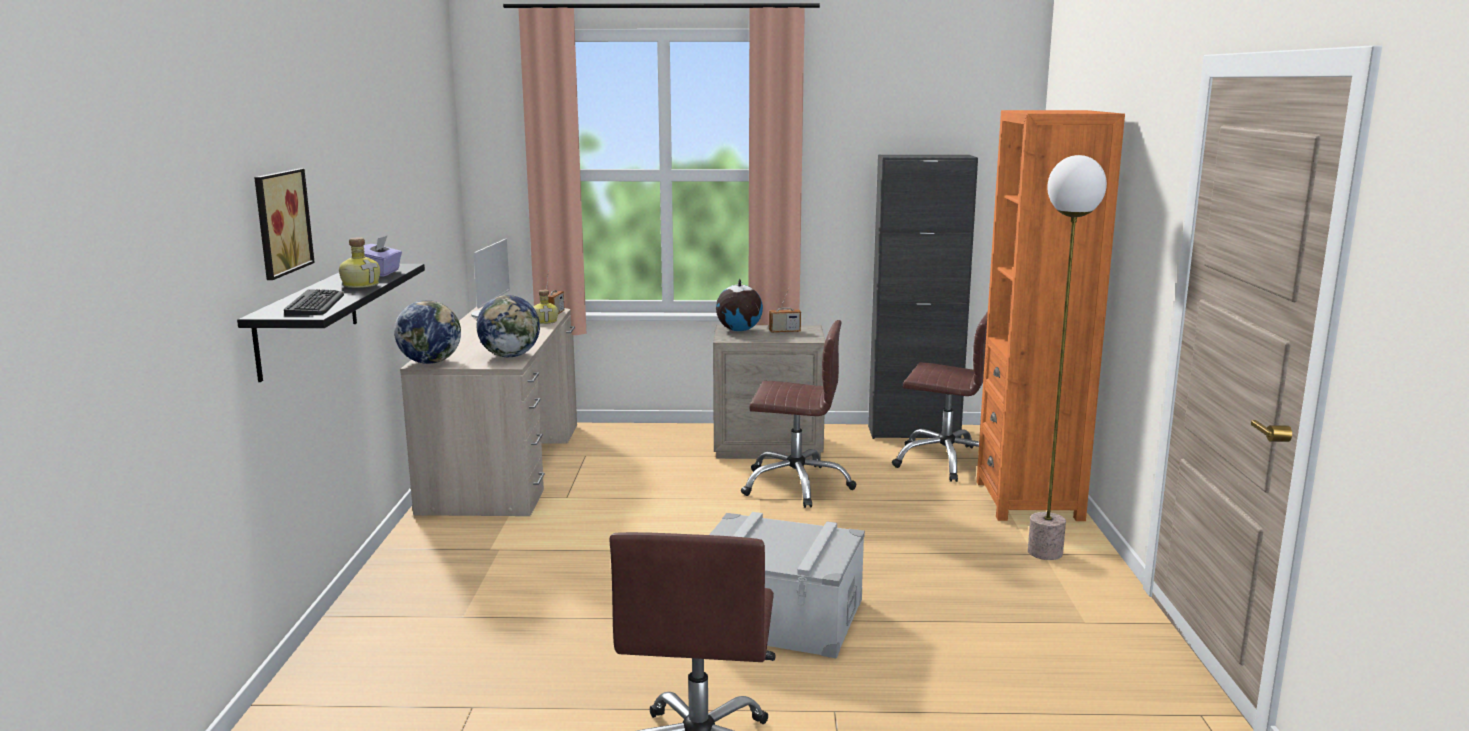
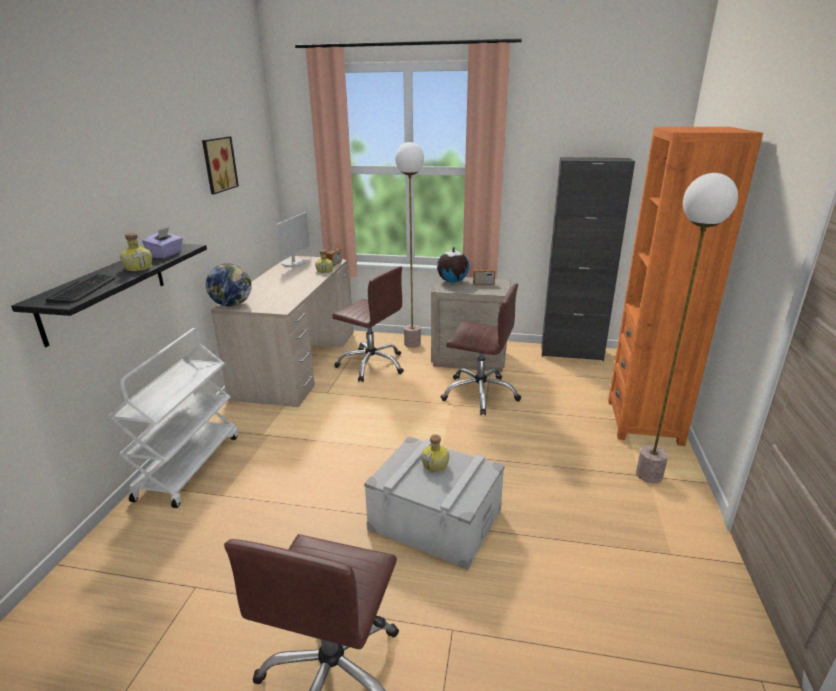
camera: 10 degrees right, 10 degrees up
(278, 222) = (61, 224): picture -> picture (218, 164)
(392, 590) = (189, 466): none -> white cart
(510, 356) = (286, 301): globe -> none
(675, 434) = (412, 343): none -> floor lamp
(775, 536) = (436, 465): none -> bottle
(945, 461) = (589, 380): brown office chair -> brown office chair (372, 365)

